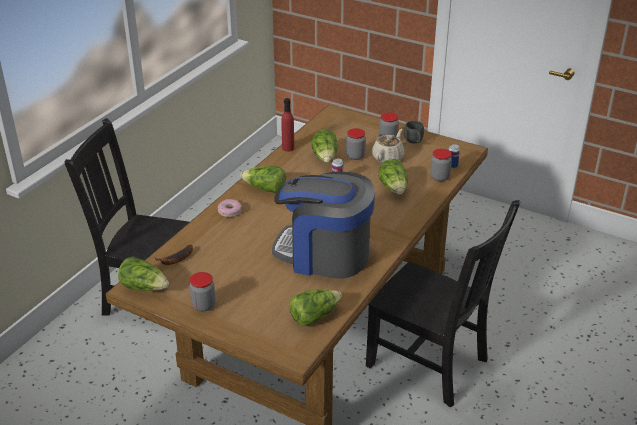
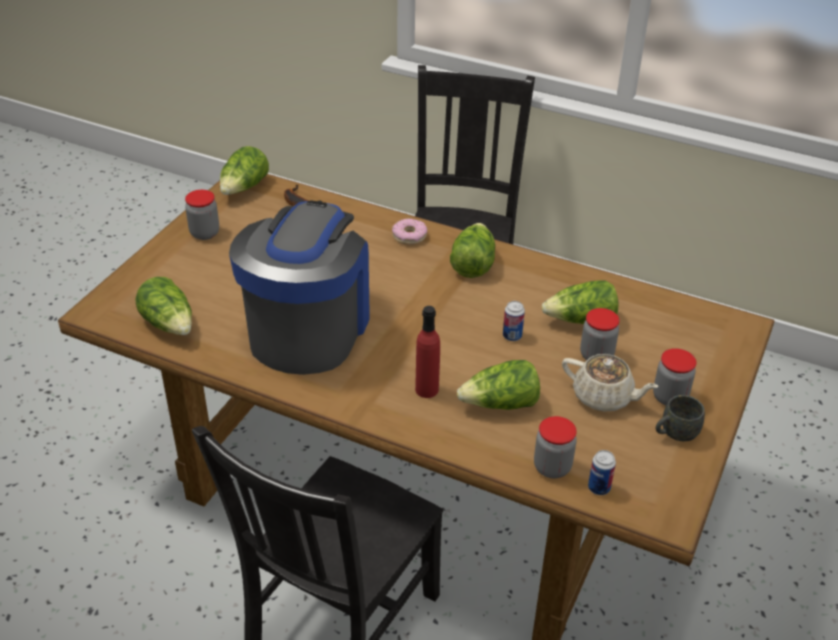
camera: 85 degrees right, 5 degrees up
(288, 148) = (599, 279): red bottle -> red bottle (427, 389)

